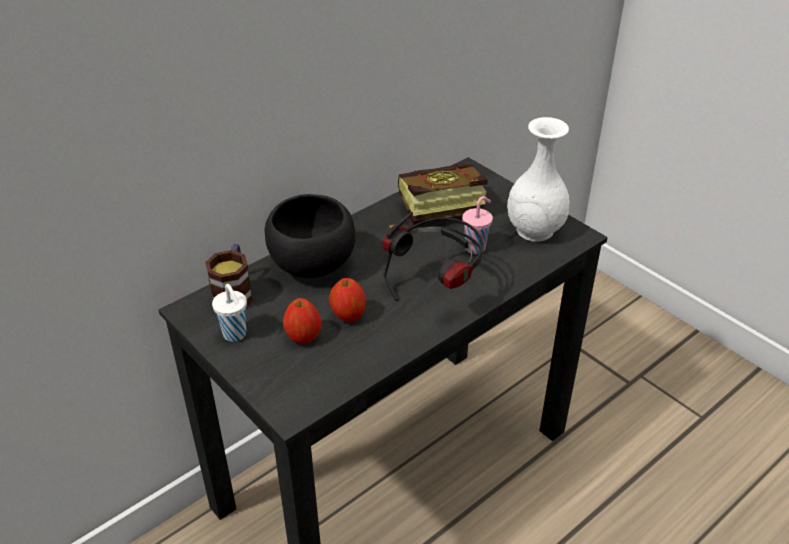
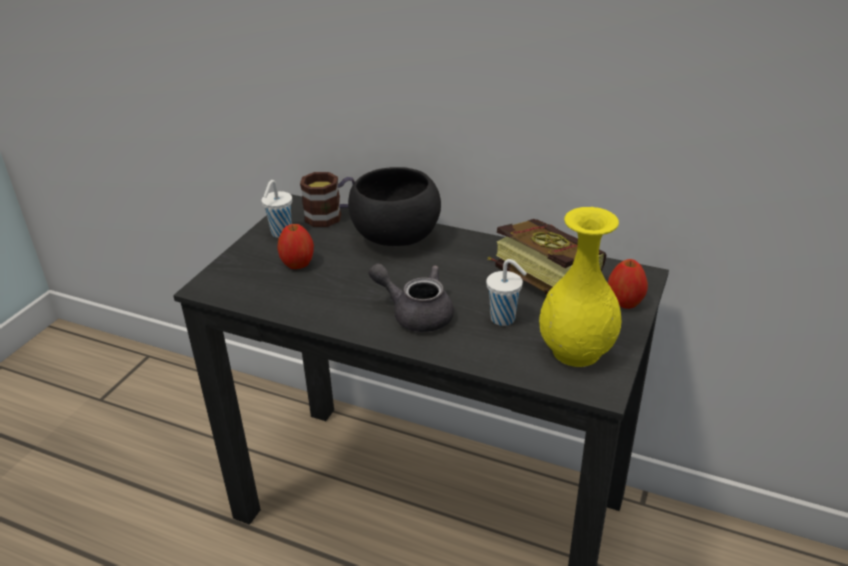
camera: 65 degrees right, 5 degrees down
(348, 316) = (340, 277): apple -> apple (625, 302)
(437, 288) = (416, 313): headphones -> grey teapot
(476, 247) = (504, 319): pink cup -> white cup
(534, 230) = (576, 351): white vase -> yellow vase

